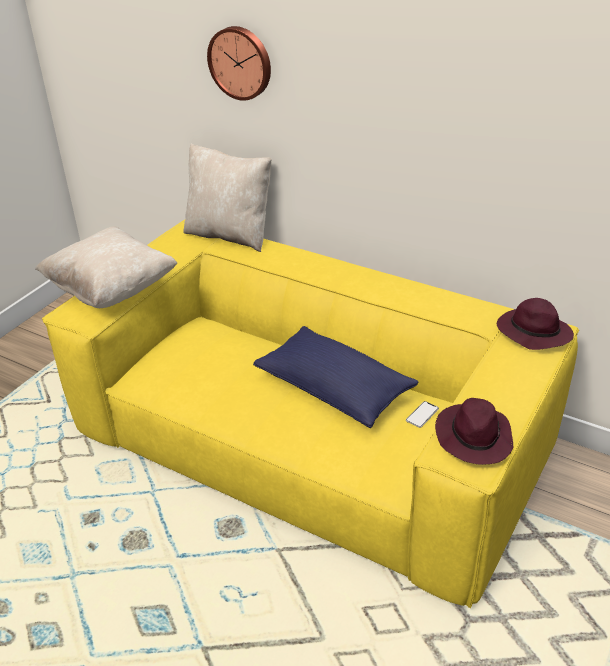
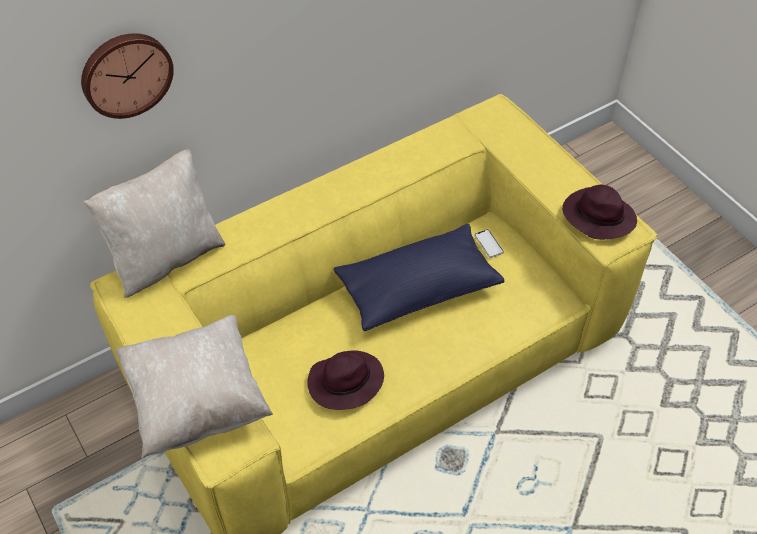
camera: 65 degrees left, 15 degrees up
(532, 332) = (494, 121): purple hat -> purple hat (344, 383)

